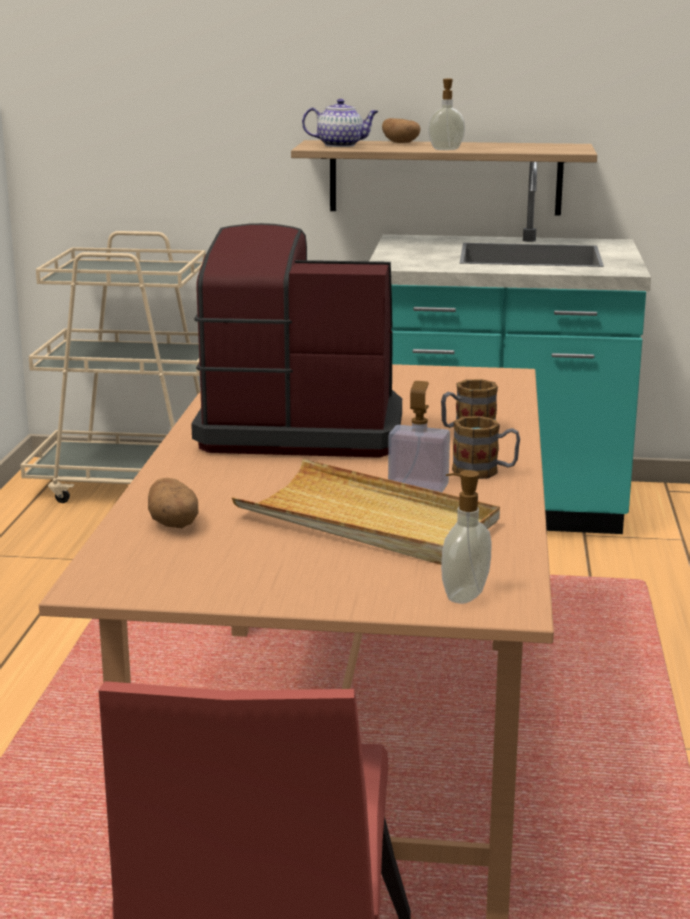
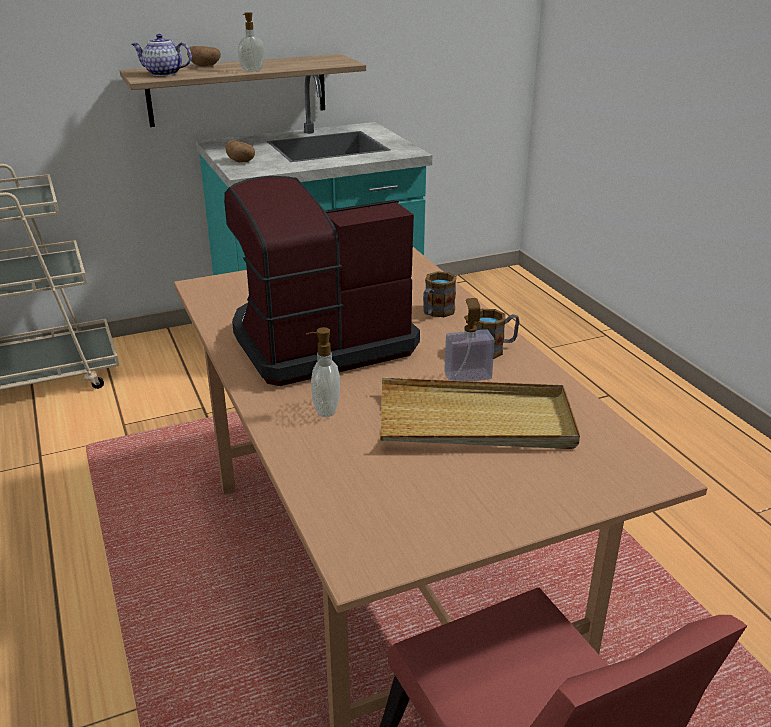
camera: 30 degrees left, 10 degrees up
(174, 524) = (343, 472): potato -> potato (241, 161)
(341, 145) = (163, 73): teapot -> teapot turned 135 degrees counterclockwise
(463, 595) = (620, 473): soap dispenser -> soap dispenser (325, 409)

